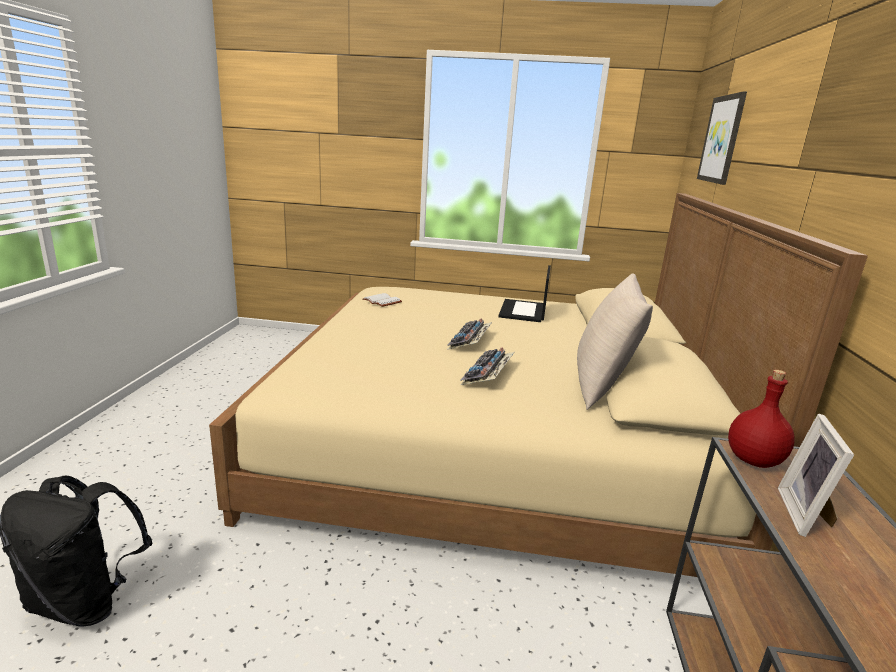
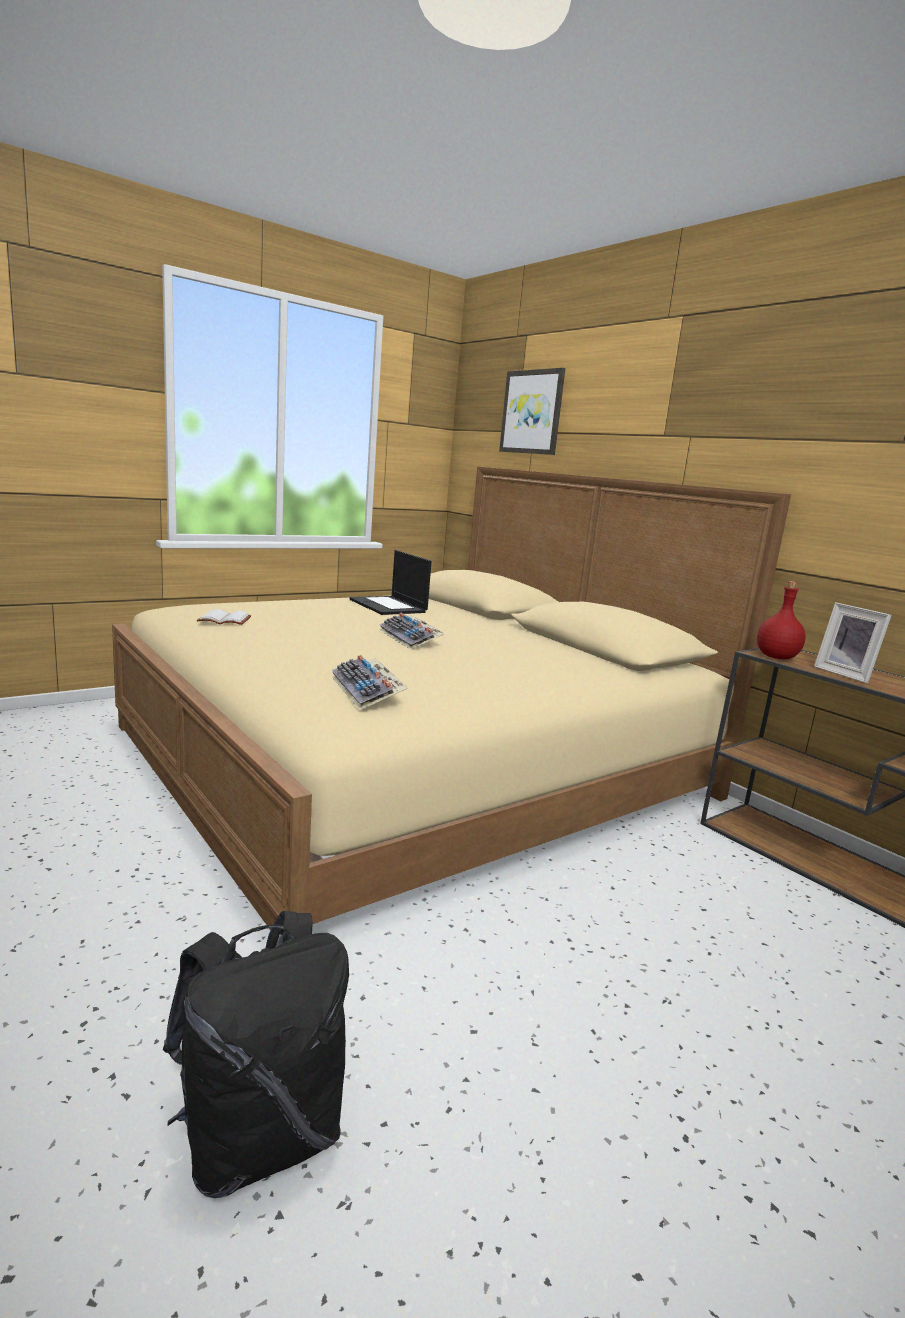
camera: 45 degrees left, 5 degrees down
(487, 374) = (491, 661): keyboard -> keyboard (368, 692)
(602, 386) = (577, 649): beige pillow -> none

